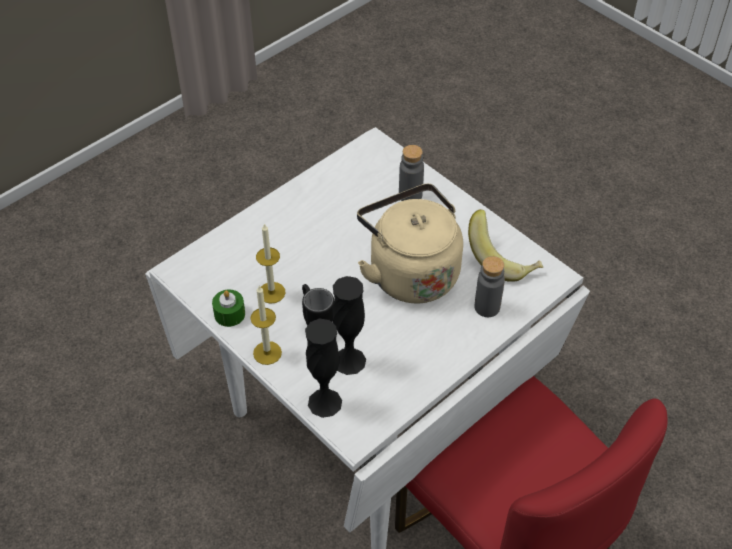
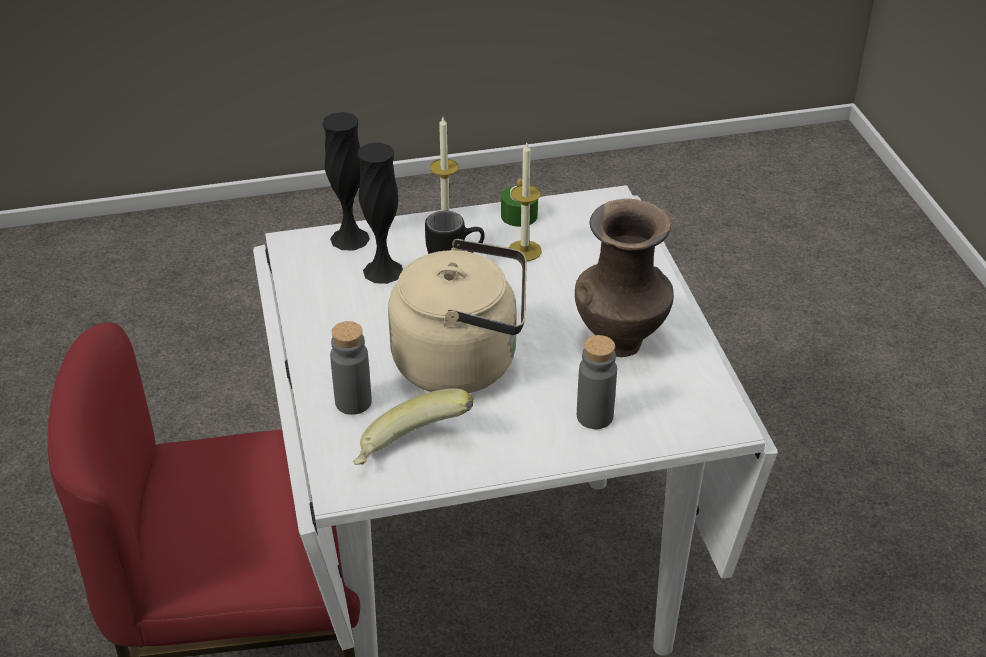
camera: 120 degrees right, 10 degrees down
(334, 209) = (621, 341): none -> brown vase

